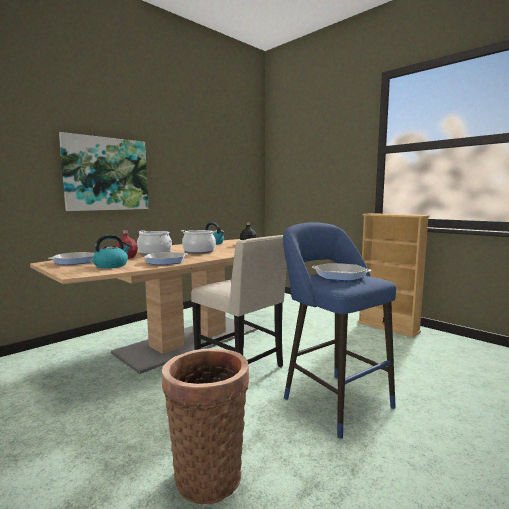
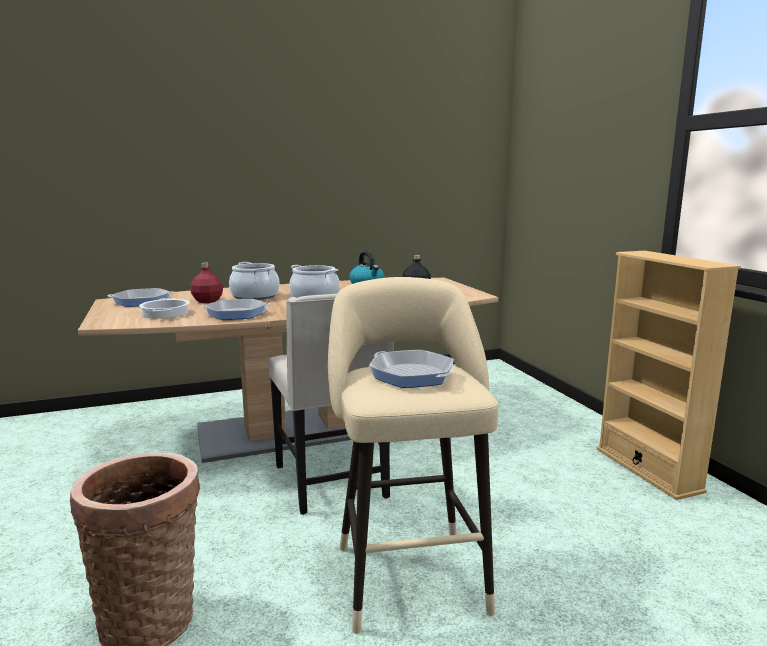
camera: 25 degrees right, 5 degrees up
(106, 174) = (223, 176): picture -> none
(111, 265) = (165, 313): kettle -> cooking pot
(333, 400) = (408, 571): blue stool -> beige stool

